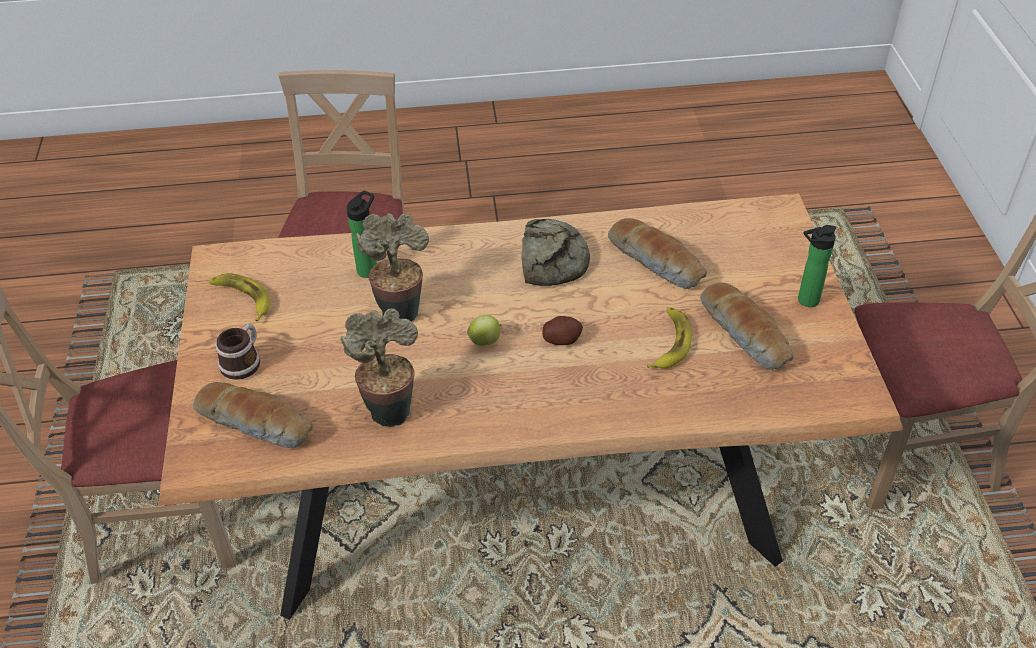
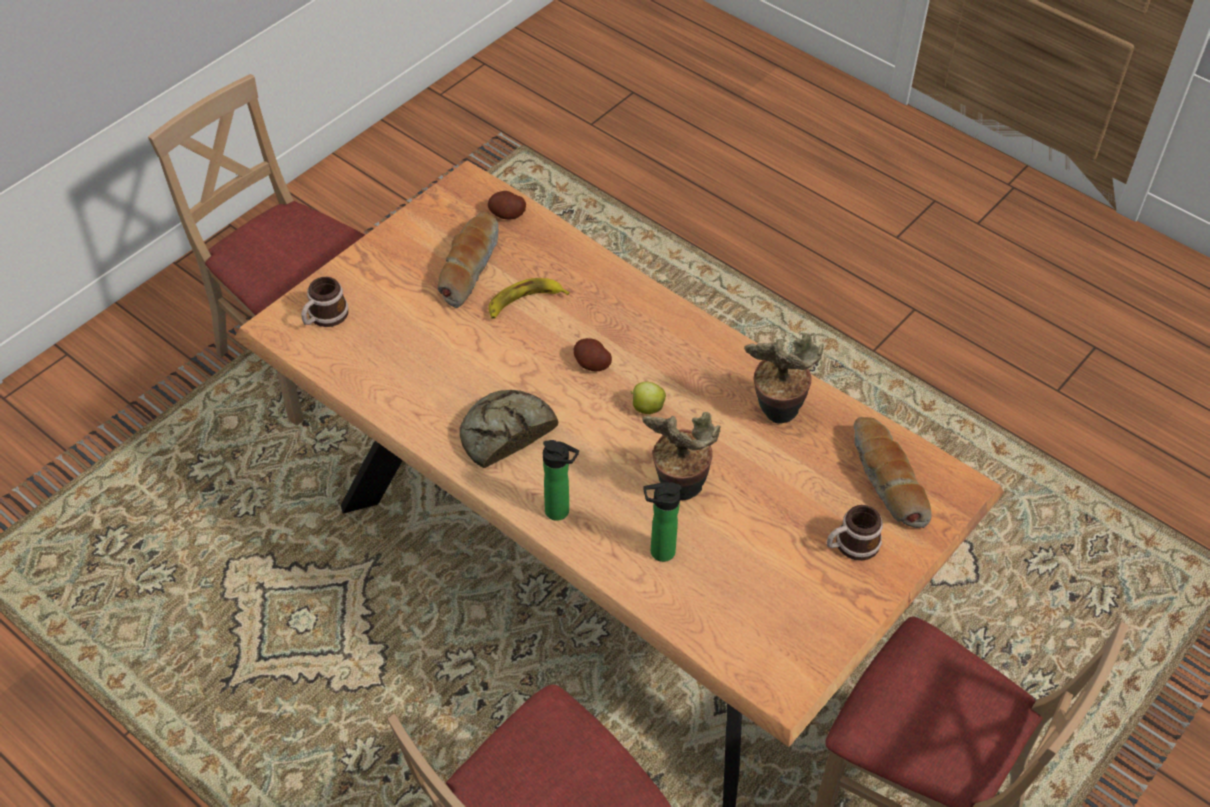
camera: 135 degrees left, 5 degrees up
(242, 298) = (798, 615): banana -> none
(657, 262) = (436, 363): bread -> none
(766, 233) = (324, 317): none -> mug
(791, 395) = (507, 214): none -> potato
(805, 301) = (392, 254): bottle -> bottle (560, 512)

